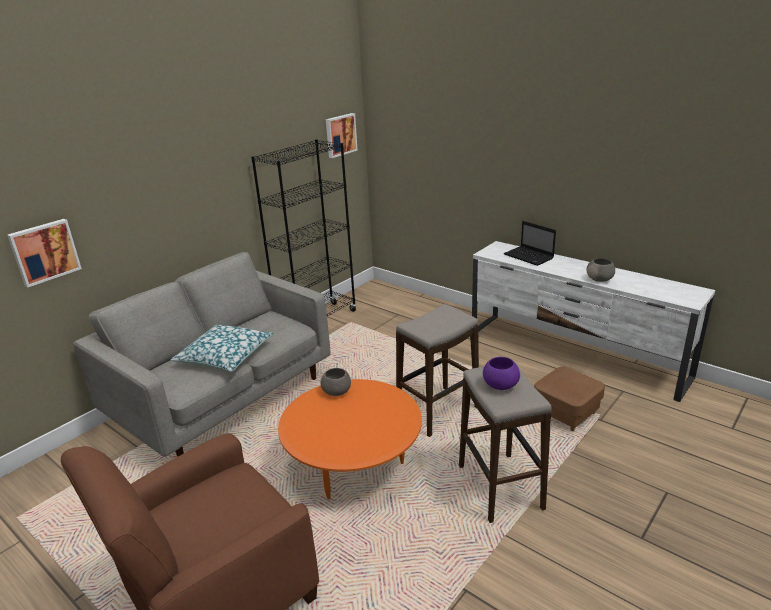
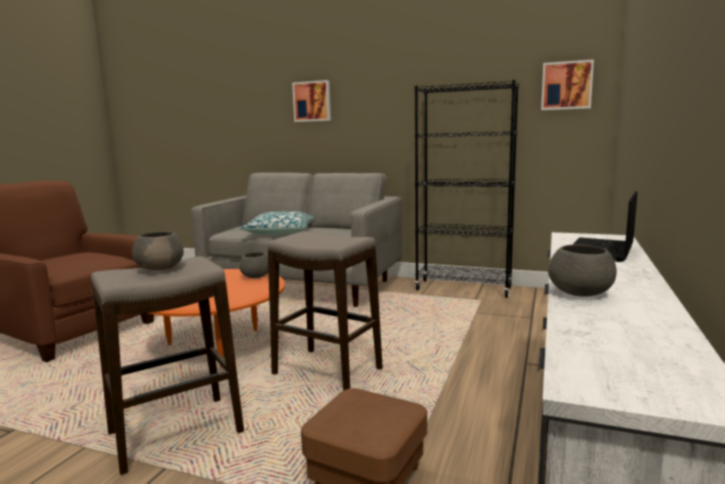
camera: 70 degrees right, 15 degrees down
(44, 251) = (252, 127): picture -> picture (312, 101)
(500, 385) = (161, 268): purple bowl -> grey bowl

